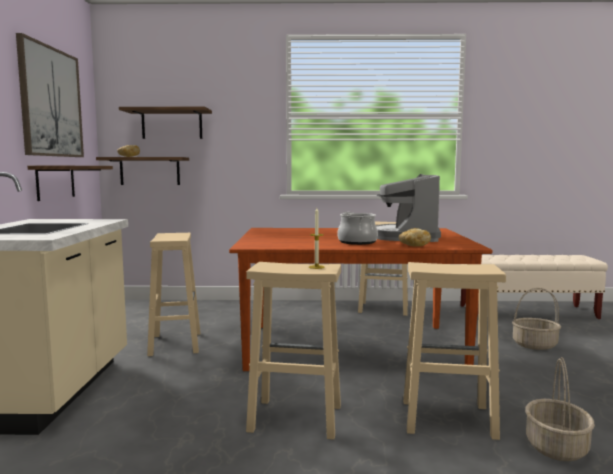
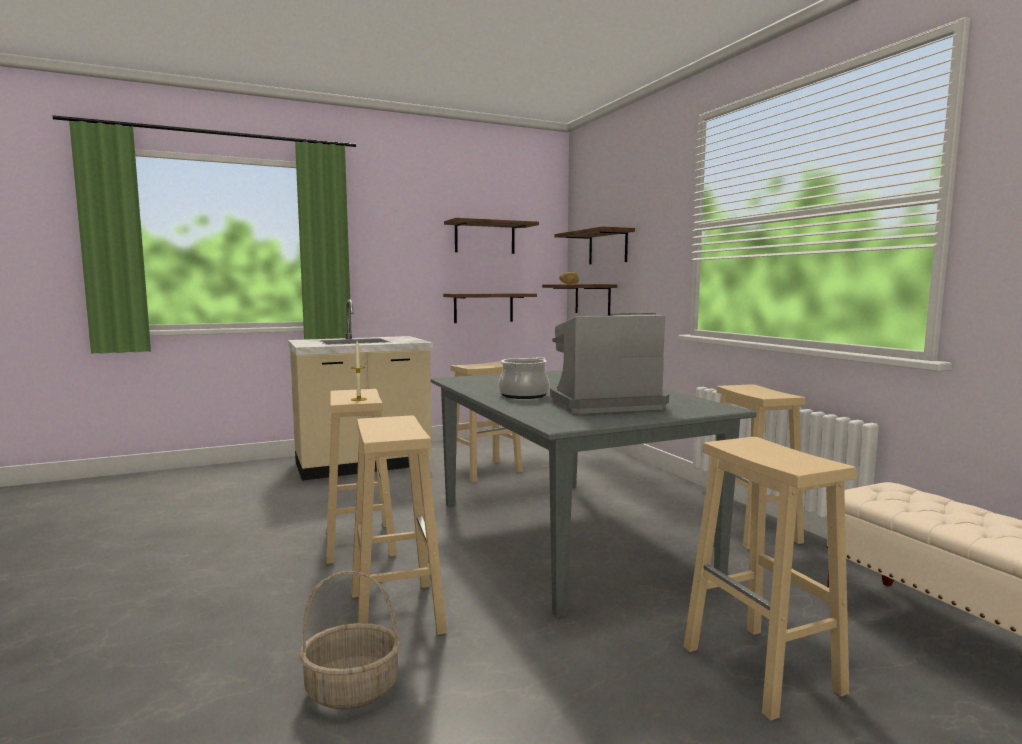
camera: 65 degrees right, 0 degrees up
(51, 102) = (485, 238): picture -> shelf
(352, 346) = (568, 535): brown dining table -> grey dining table
(413, 246) = (525, 409): bread -> none
(535, 345) = (763, 670): basket -> beige stool

